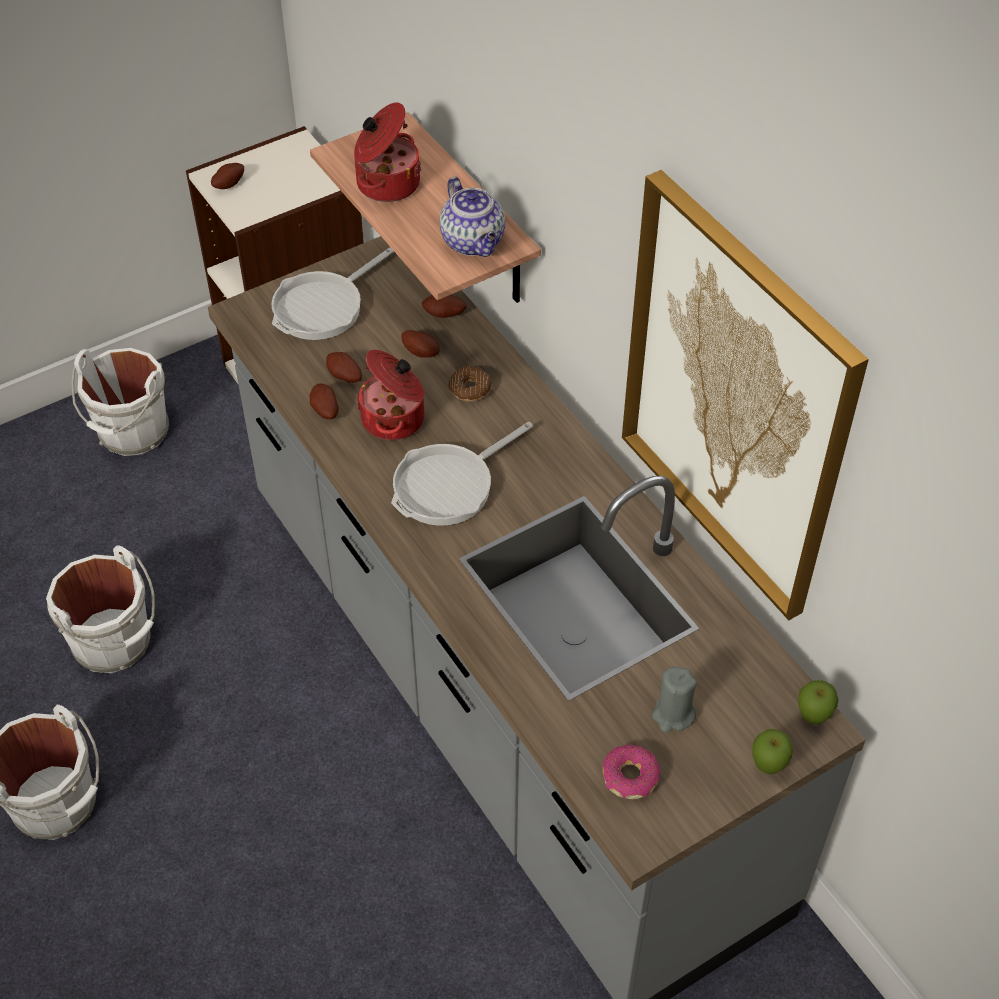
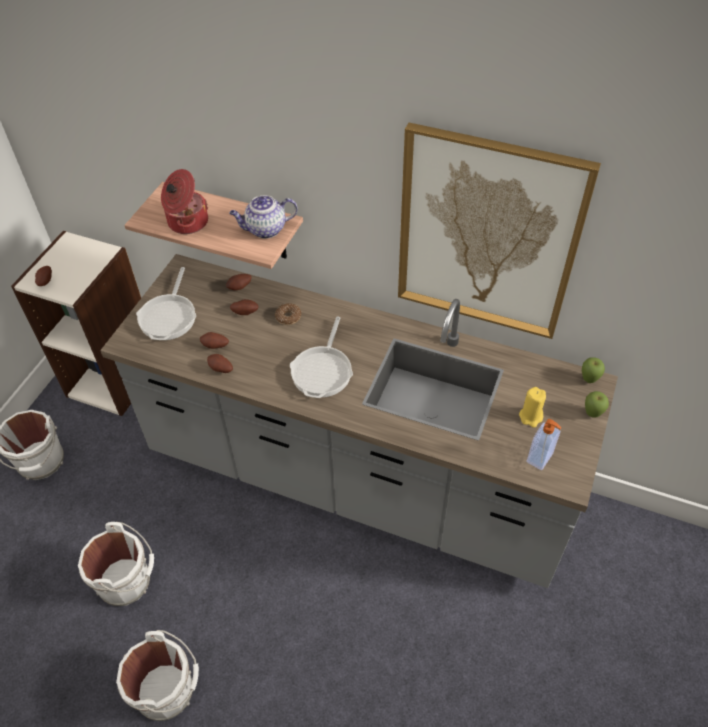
camera: 35 degrees left, 0 degrees up
(395, 419) = (263, 353): cooking pot -> none
(474, 243) = (265, 230): teapot -> teapot turned 135 degrees clockwise
(629, 777) = (540, 458): donut -> soap dispenser
(673, 715) = (531, 416): grey candle -> yellow candle

